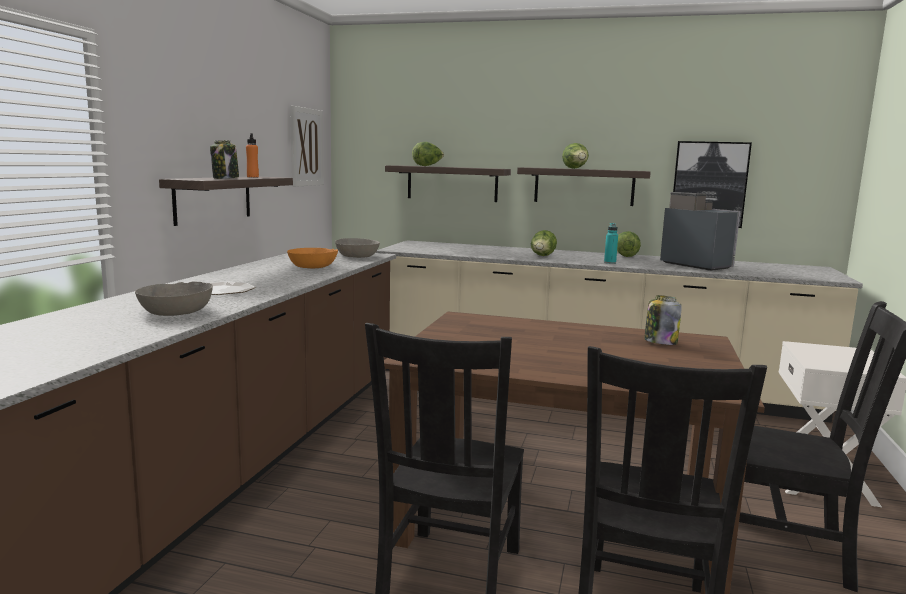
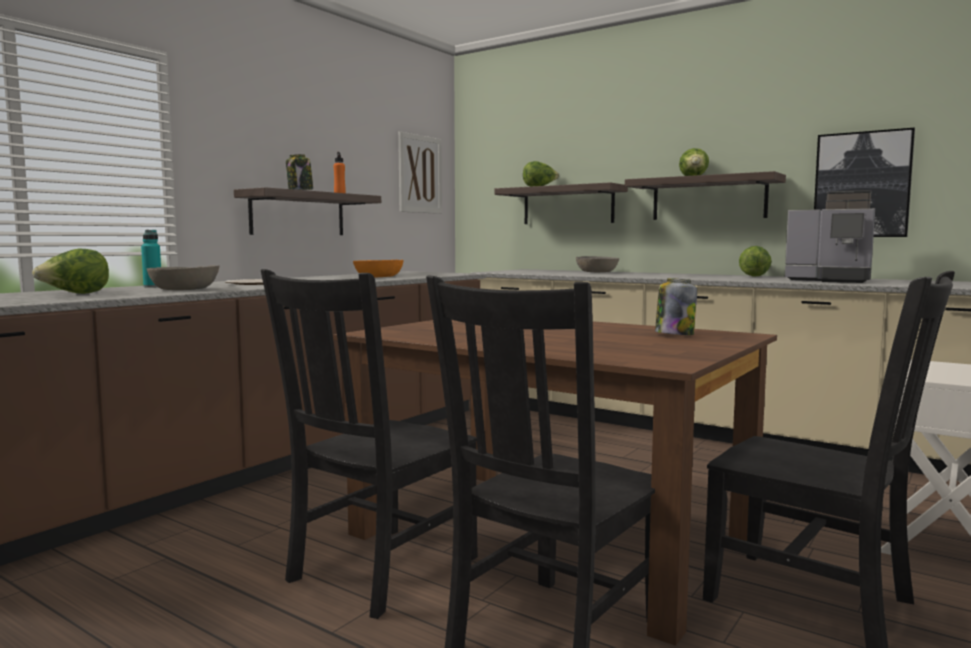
camera: 20 degrees right, 5 degrees down
(357, 256) = (441, 274): grey bowl -> grey bowl (597, 272)
(542, 256) = (646, 275): lettuce -> lettuce (75, 294)
(610, 263) = (718, 278): turquoise bottle -> turquoise bottle (152, 287)
(695, 265) = (831, 280): coffee machine -> coffee machine turned 135 degrees clockwise

